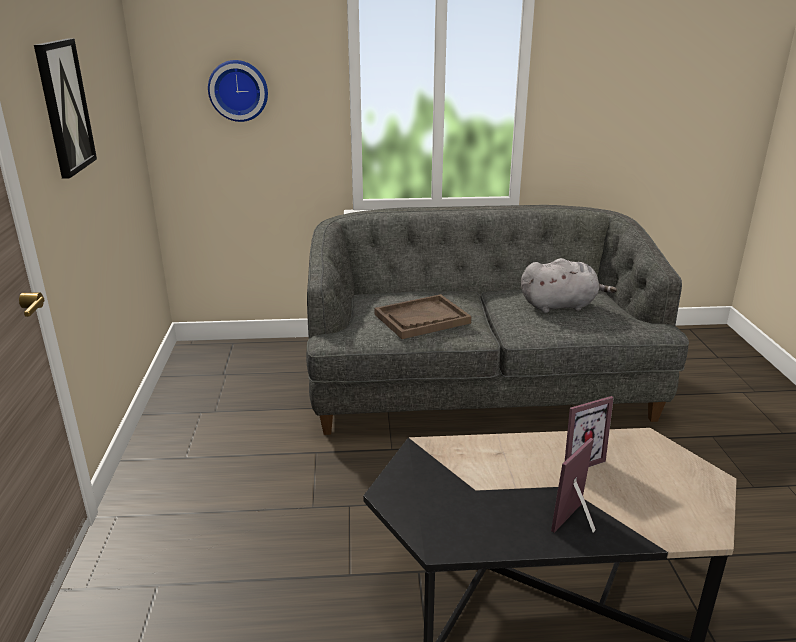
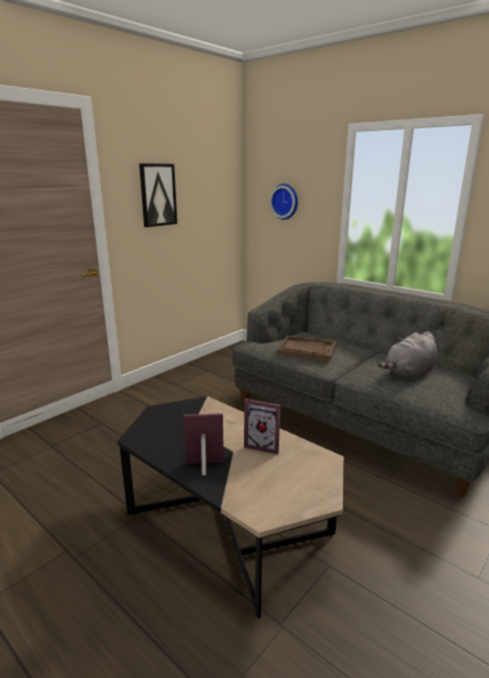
camera: 45 degrees right, 5 degrees down
(561, 306) = (409, 373): grey plush toy -> grey plush toy turned 105 degrees clockwise

